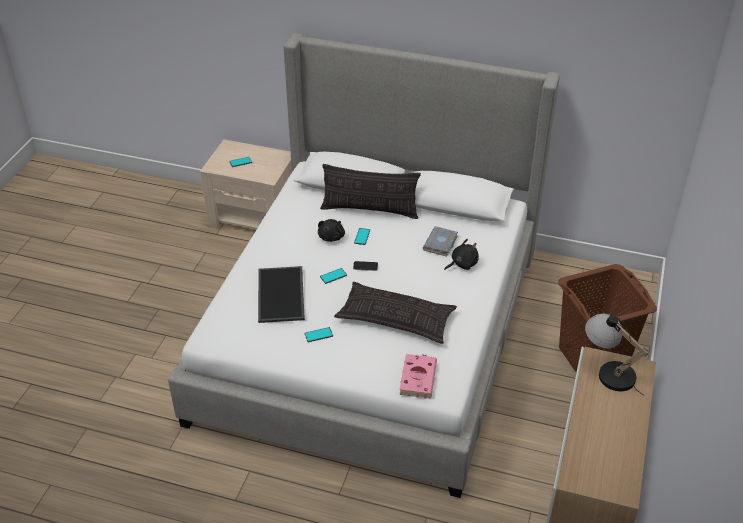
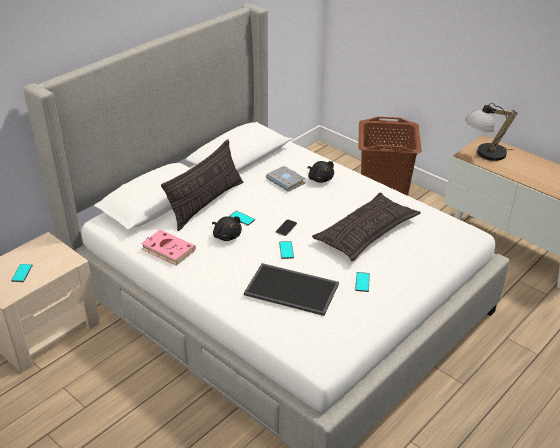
camera: 65 degrees left, 5 degrees down
(418, 377) = (446, 242): pink book -> pink book (167, 249)
(462, 264) = (320, 179): black plush toy -> black plush toy turned 150 degrees clockwise

